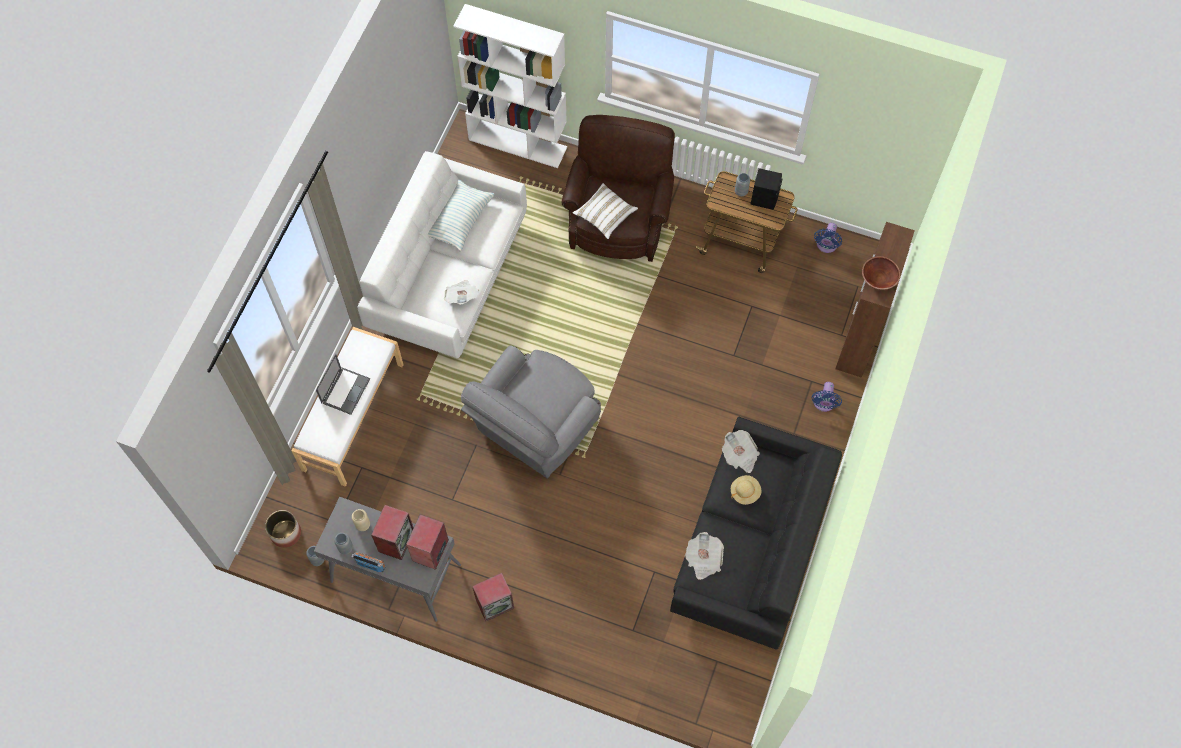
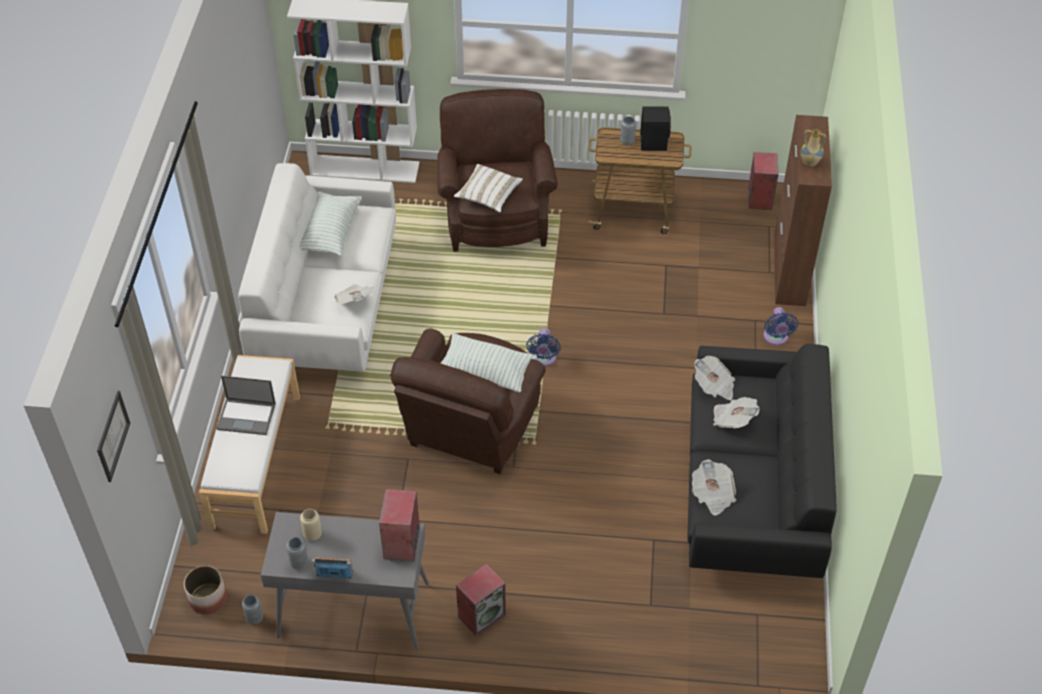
camera: 15 degrees left, 15 degrees down
(204, 438) = (112, 436): none -> picture
(345, 390) = (247, 416): laptop -> laptop turned 90 degrees clockwise
(396, 540) = (357, 541): speaker -> speaker (759, 198)
(535, 430) = (470, 429): grey armchair -> brown armchair
(551, 395) = (486, 371): none -> pillow
(745, 492) = (733, 419): beige hat -> newspaper
(826, 246) = (722, 197): blue fan -> blue fan (543, 359)
(878, 278) = (809, 163): brown bowl -> vase

